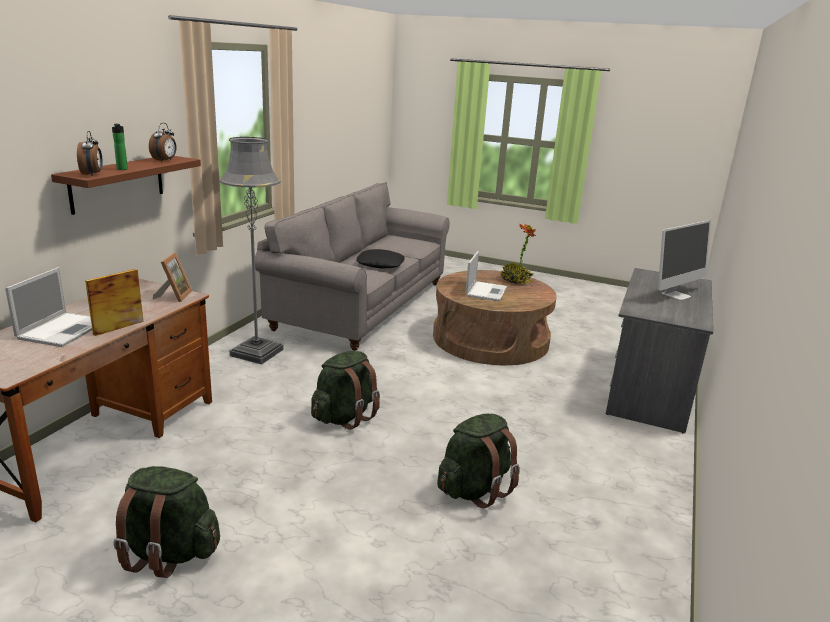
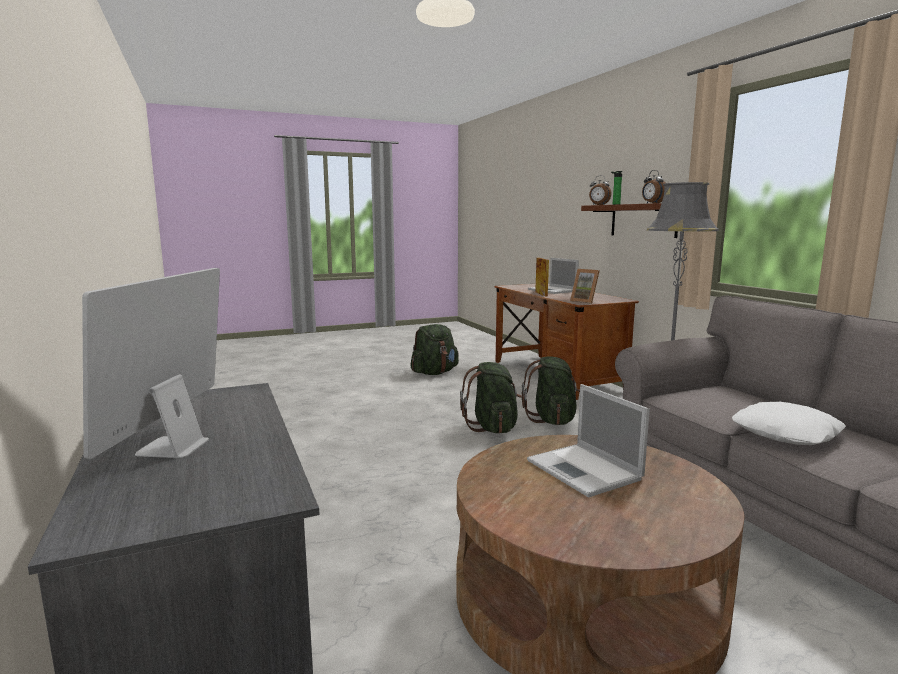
camera: 135 degrees right, 10 degrees down
(380, 264) = (787, 433): black pillow -> white pillow
(474, 489) = (337, 433): green backpack -> green backpack (552, 420)
(515, 281) = (624, 529): potted plant -> none

